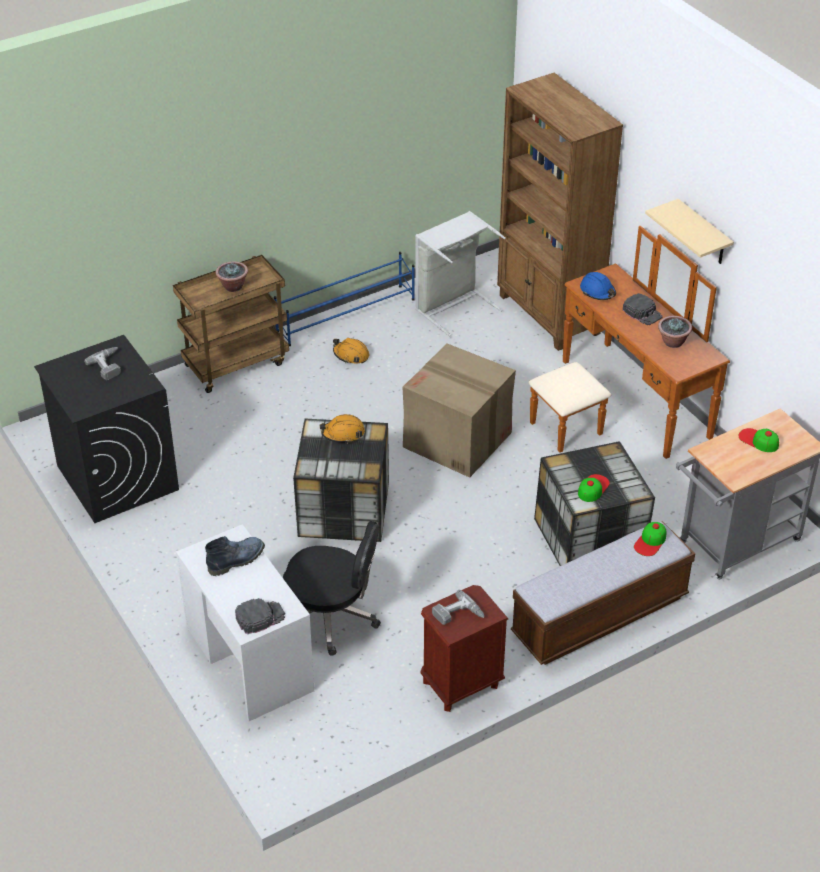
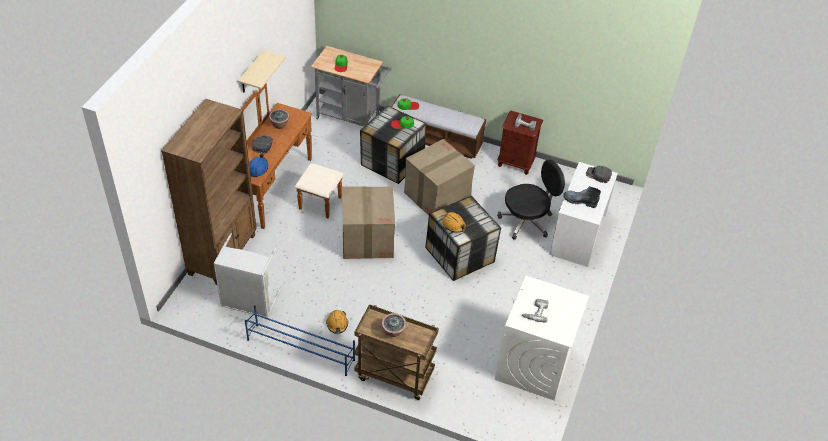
camera: 130 degrees left, 5 degrees up
(116, 477) = (533, 365): black washing machine -> white washing machine
(331, 617) = (527, 221): black office chair -> black office chair turned 90 degrees clockwise
(473, 547) = (436, 196): none -> cardboard box

